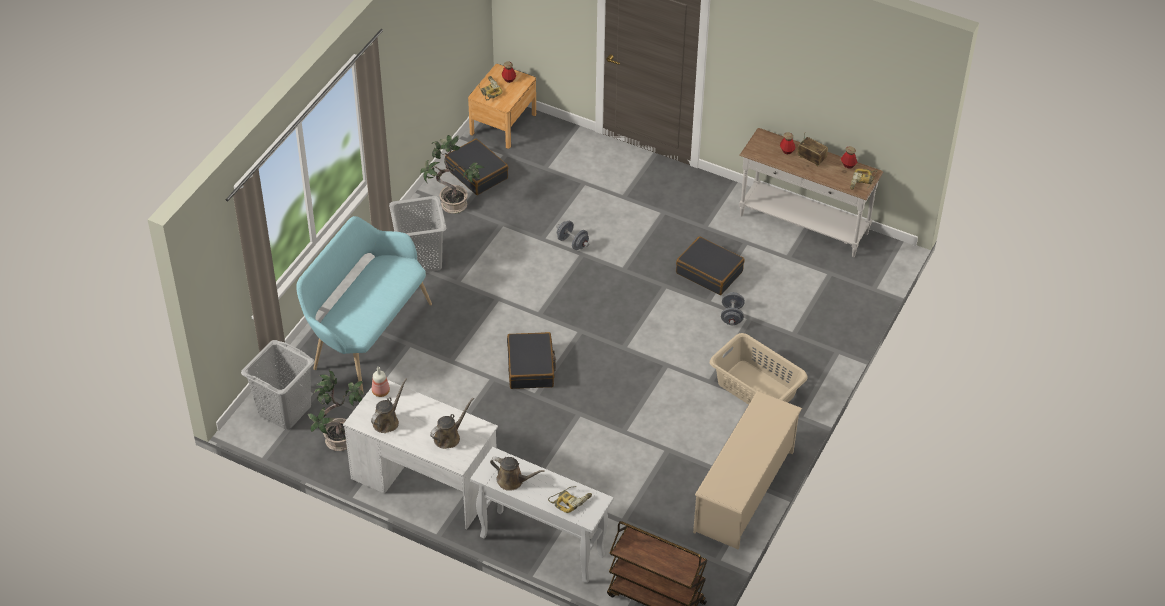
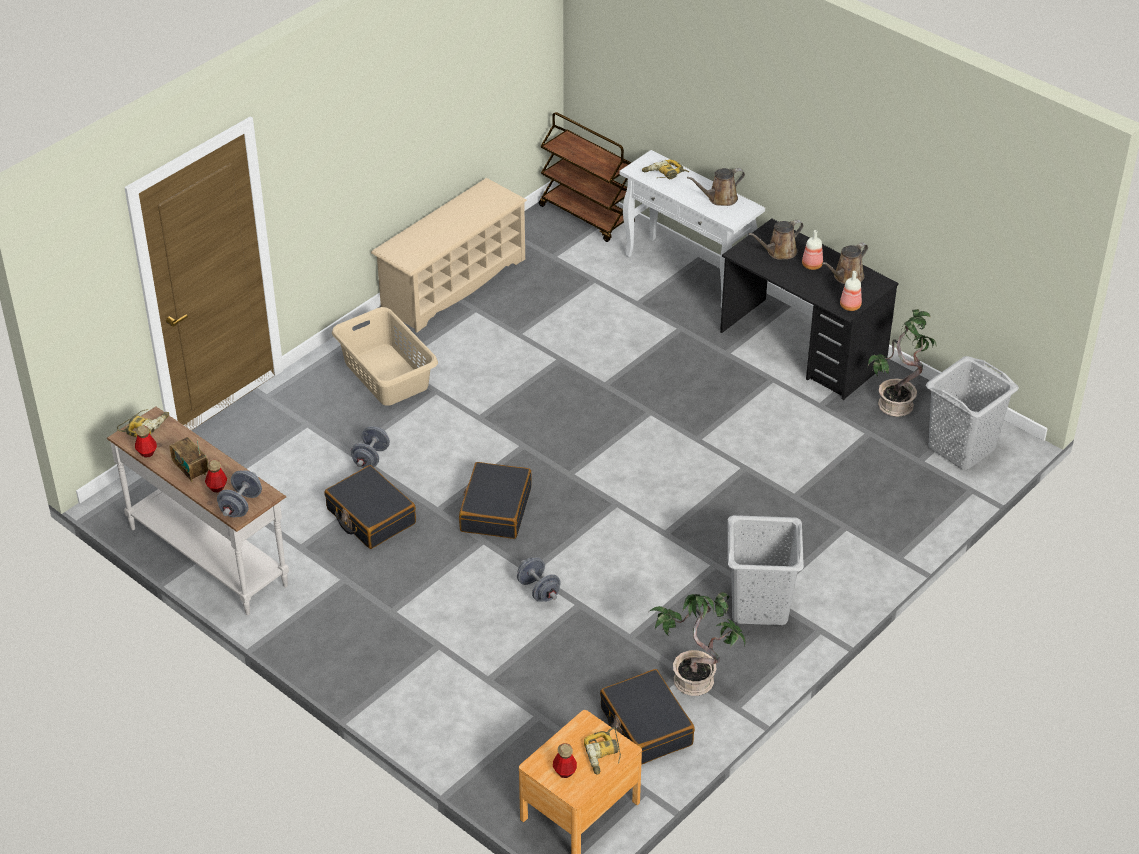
camera: 165 degrees left, 5 degrees down
(366, 336) = (849, 516): turquoise bench -> none
(419, 428) = (811, 265): none -> bottle
(424, 481) = (802, 349): white desk -> black desk
(512, 480) = (720, 199): brown watering can -> brown watering can turned 60 degrees counterclockwise
(531, 367) = (646, 443): black suitcase -> black suitcase (495, 509)
(764, 142) = (241, 505): none -> grey dumbbell

